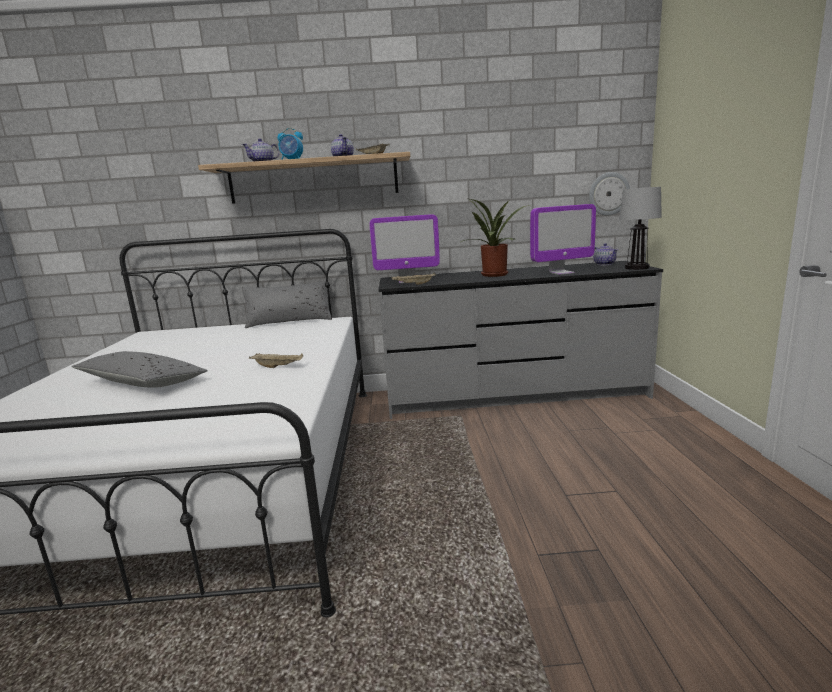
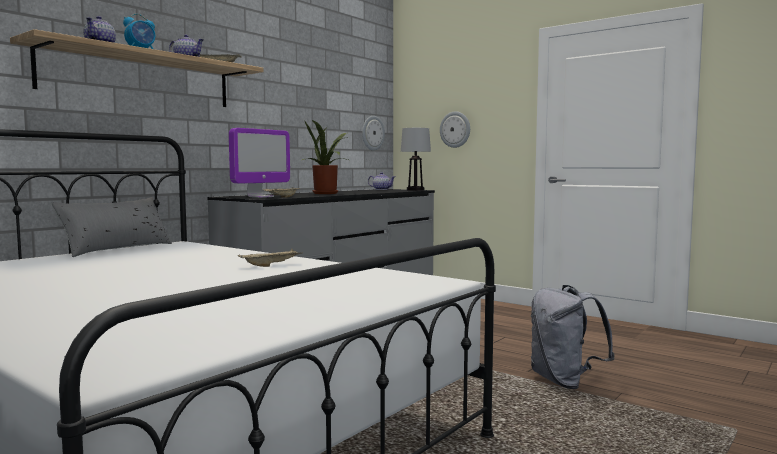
camera: 50 degrees left, 10 degrees down
(142, 383) = (153, 291): grey pillow -> none
(547, 596) = (565, 381): none -> grey backpack
(561, 273) = (375, 192): monitor -> none
(704, 184) = (455, 129): none -> wall clock

